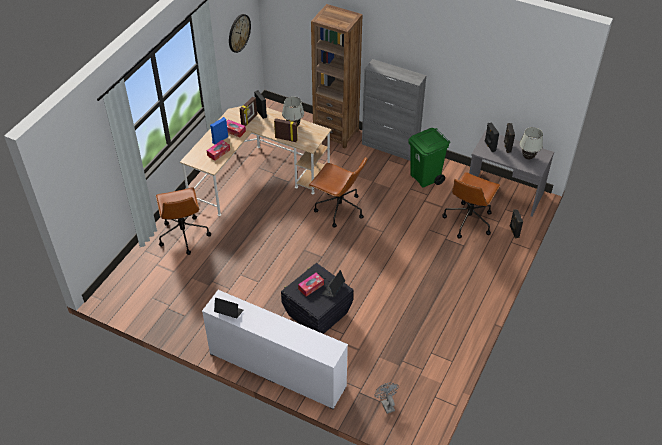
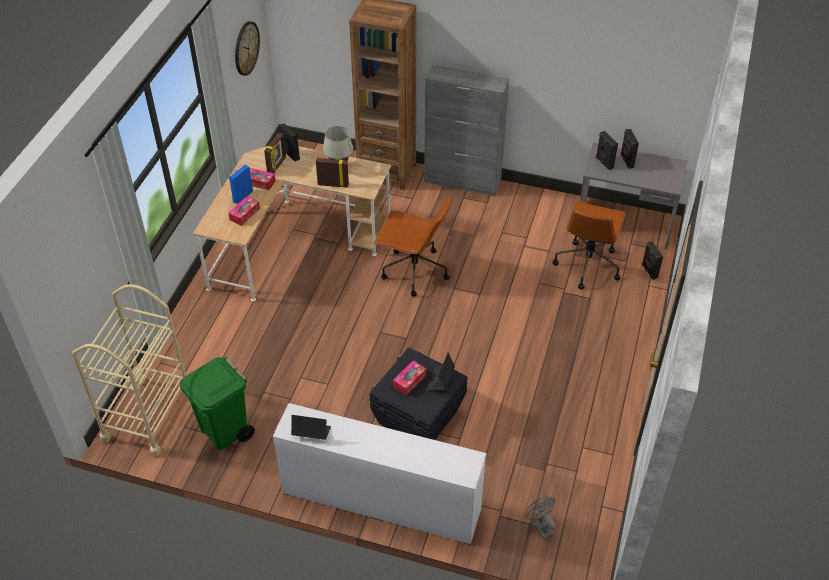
camera: 10 degrees left, 0 degrees up
(129, 286) = (147, 416): none -> beige cart
(183, 235) = (209, 333): brown office chair -> none
(425, 178) = (518, 216): green trash can -> green trash can (225, 431)
(528, 157) = (656, 172): white table lamp -> none

